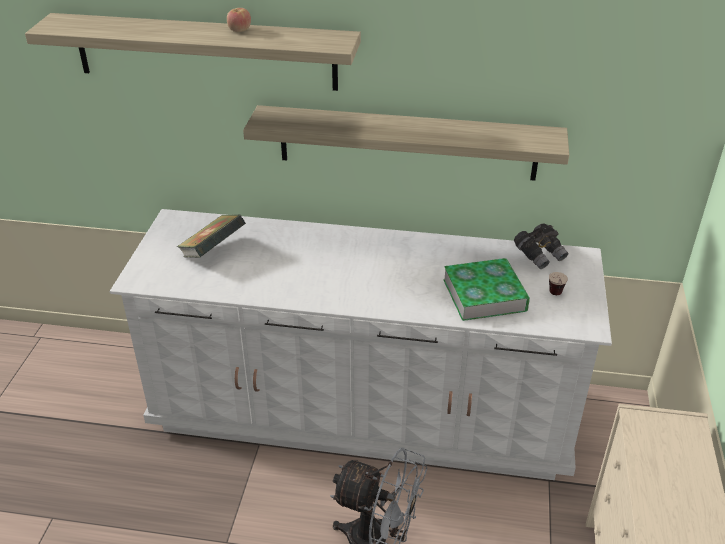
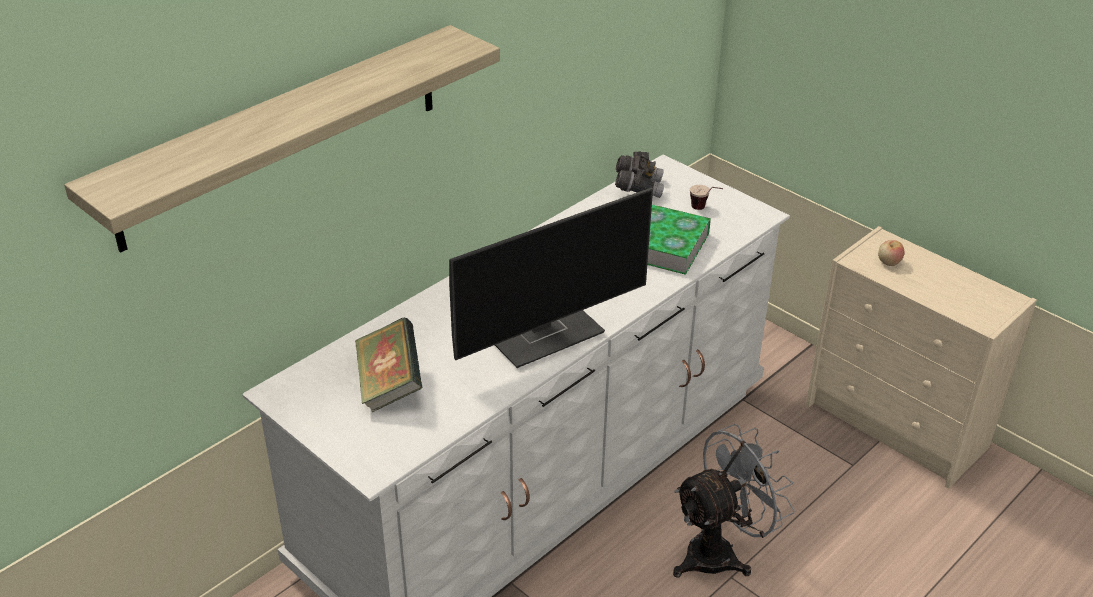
camera: 55 degrees left, 0 degrees up
(239, 30) = (343, 82): apple -> apple (889, 262)
(324, 287) = (545, 333): none -> monitor
(407, 143) = (499, 135): shelf -> none

